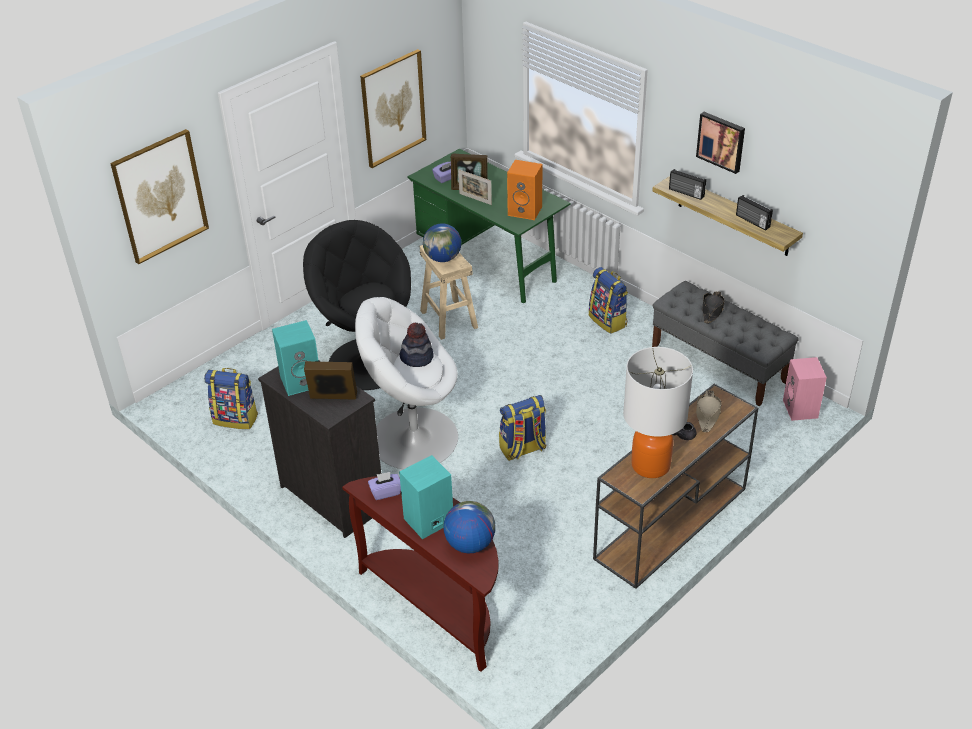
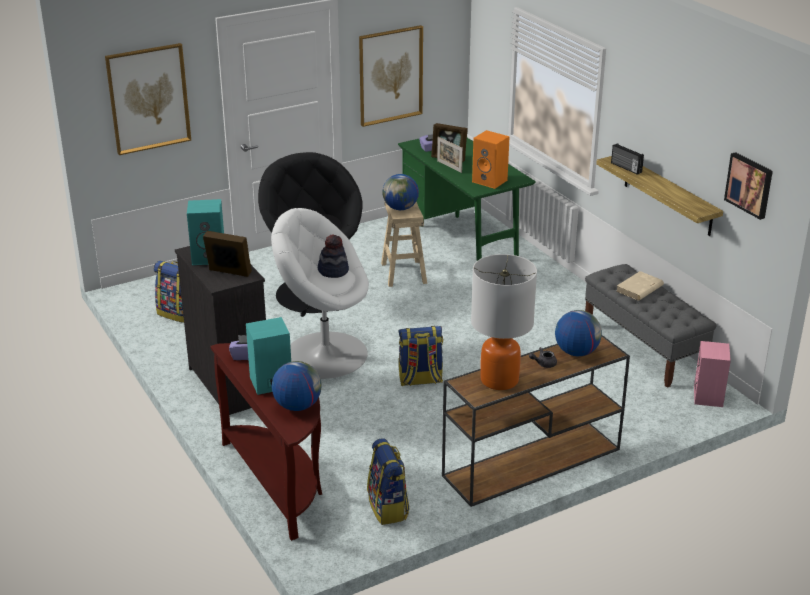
camera: 15 degrees right, 10 degrees down
(608, 321) = (552, 297): backpack -> backpack (388, 508)
(707, 414) = (576, 352): beige hat -> globe
(712, 310) = (639, 289): black hat -> beige book
(721, 141) = (660, 117): picture -> picture (750, 185)
(752, 221) = (677, 196): radio -> none

